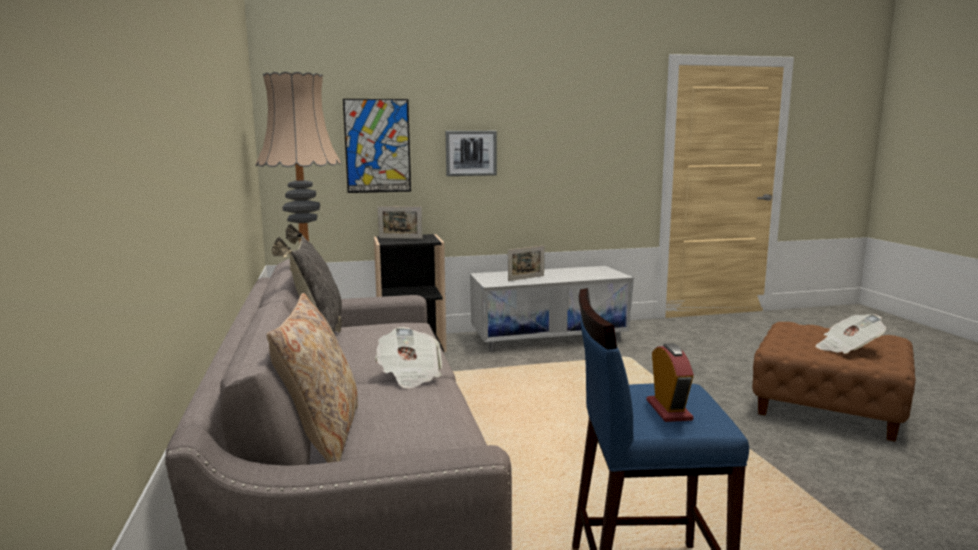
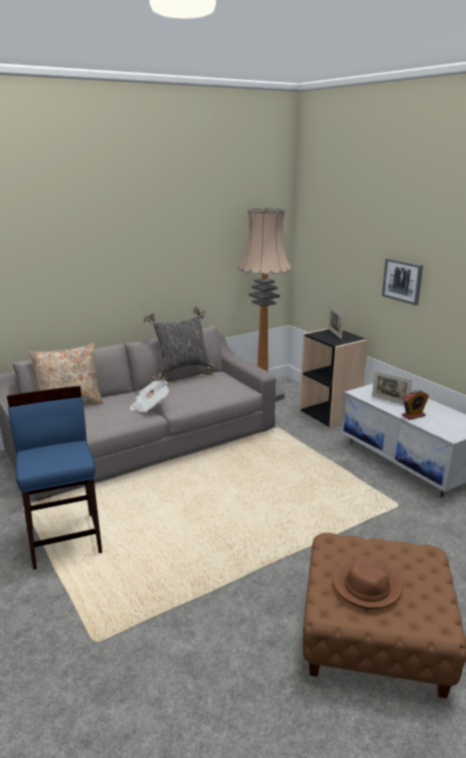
camera: 70 degrees right, 10 degrees up
(377, 146) = (346, 261): picture -> none
(669, 410) = (42, 455): alarm clock -> alarm clock (413, 415)
(847, 349) = (366, 586): newspaper -> brown hat

